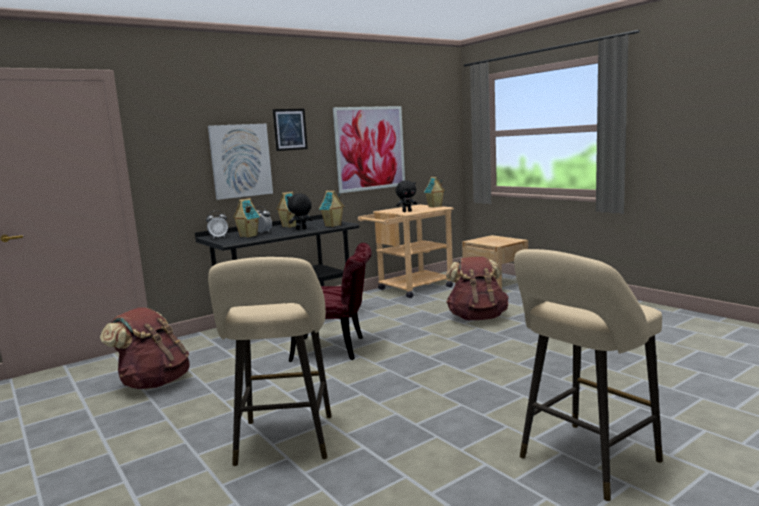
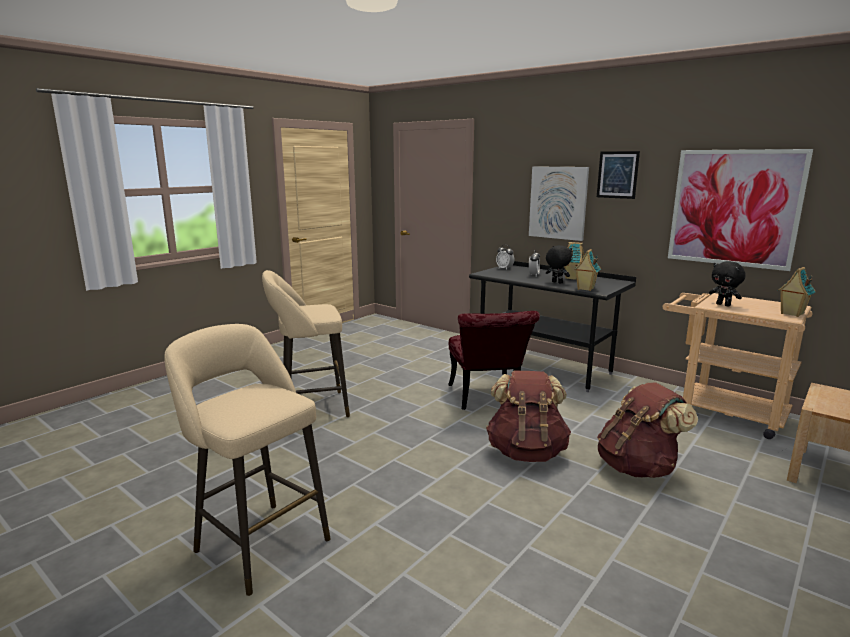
camera: 75 degrees right, 5 degrees up
(154, 383) = (397, 352): brown backpack -> brown backpack (526, 452)
(248, 236) = (513, 274): toy house -> none

